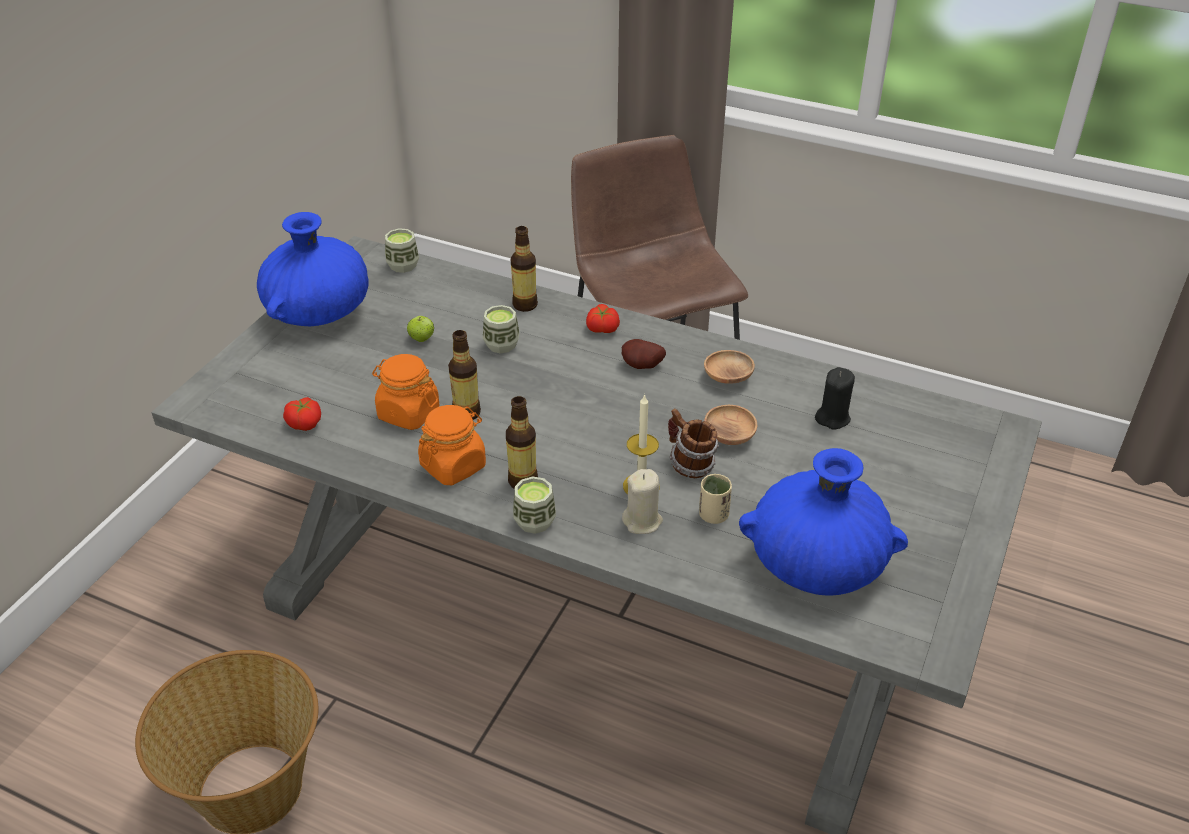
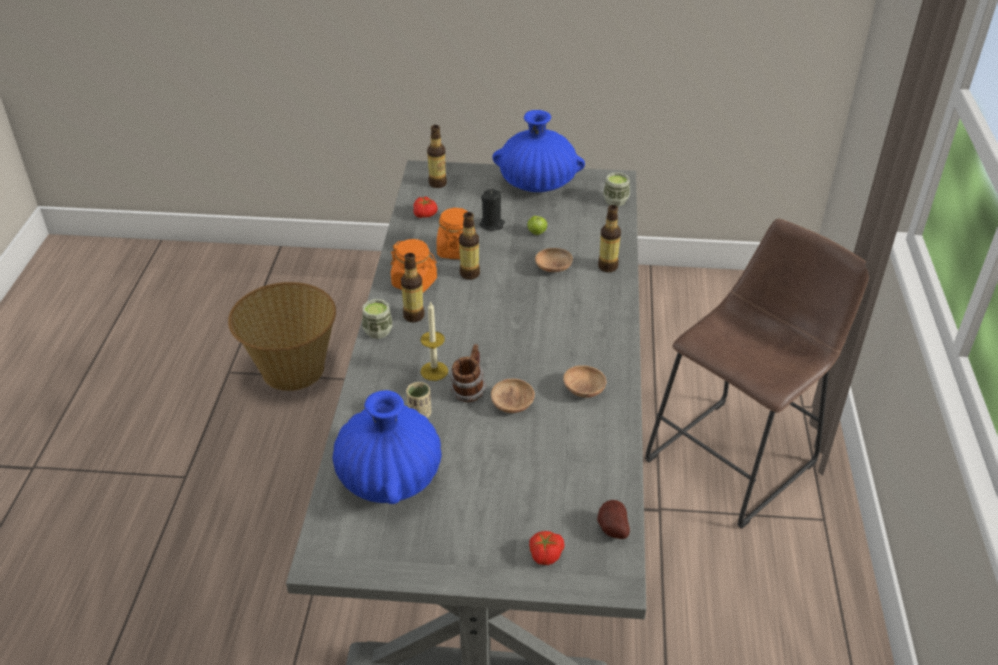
camera: 70 degrees right, 0 degrees up
(239, 395) = (437, 183): none -> bottle
(501, 344) = (553, 268): cup -> brown bowl
(601, 329) = (603, 310): tomato -> tomato (545, 554)
(642, 367) = (569, 342): potato -> potato (611, 529)
(642, 521) = (398, 380): beige candle -> none
(832, 418) = (567, 460): black candle -> black candle (492, 224)

